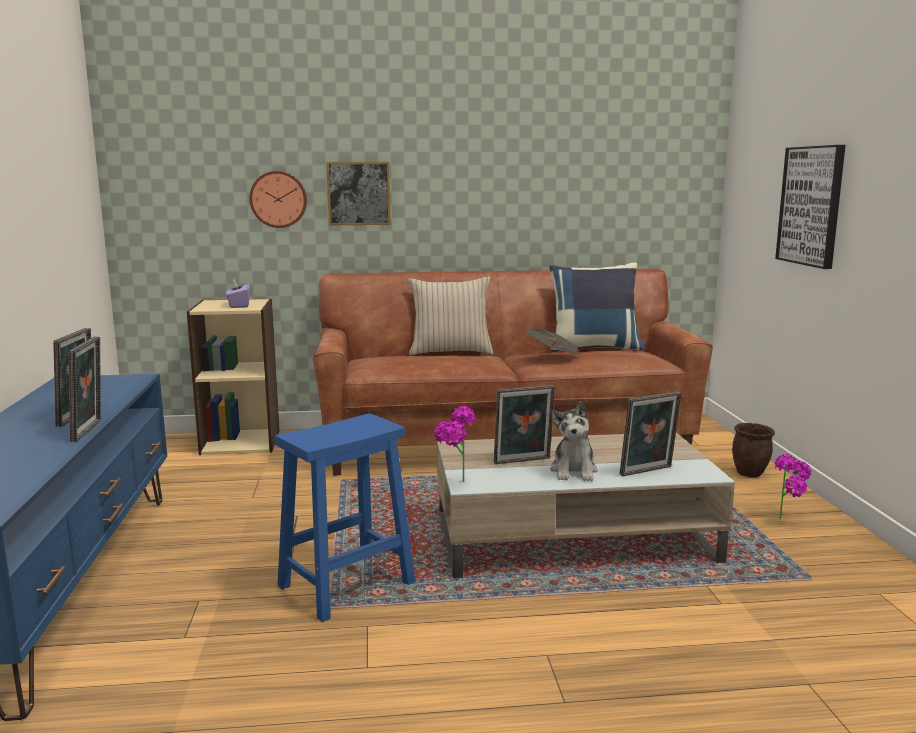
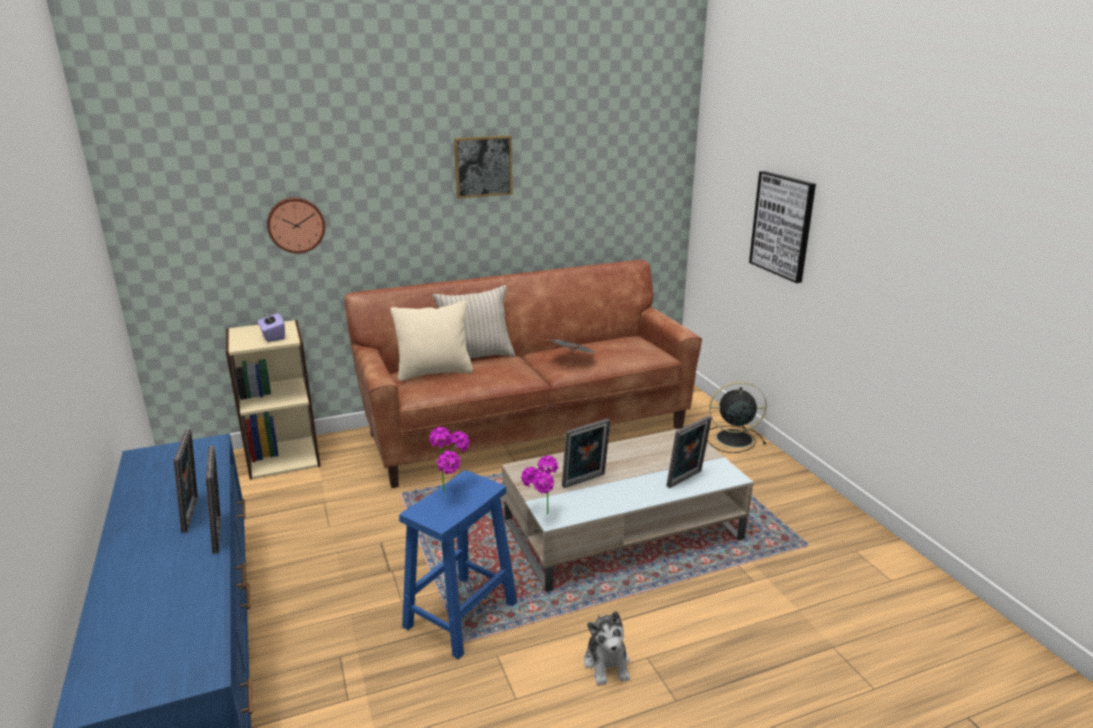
camera: 15 degrees left, 10 degrees up
(359, 193) = (375, 213): picture -> picture (483, 166)
(397, 357) = (434, 372): none -> beige pillow
(574, 471) = (630, 487): plush toy -> plush toy (607, 663)
(594, 348) = (597, 338): blue pillow -> none
(749, 474) = (732, 439): brown planter -> black fan
(789, 520) = (775, 485): potted plant -> potted plant (453, 493)

